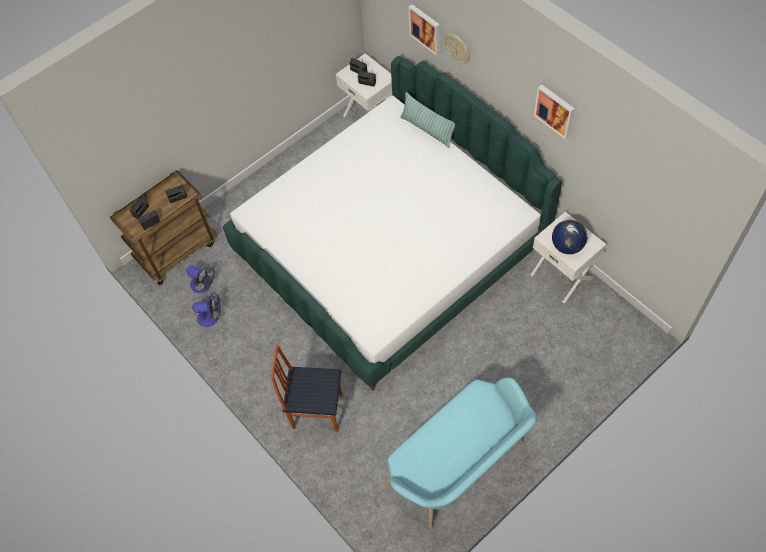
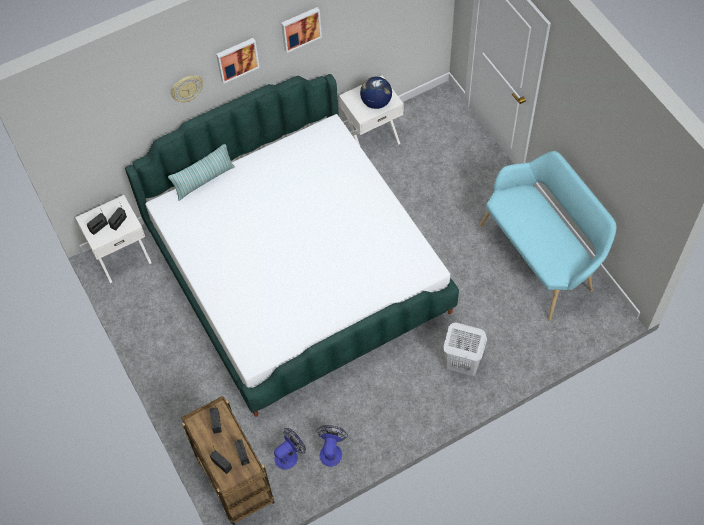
camera: 80 degrees left, 0 degrees up
(317, 410) = (461, 364): chair -> white laundry basket
(425, 28) = (143, 111): picture -> picture (237, 59)

